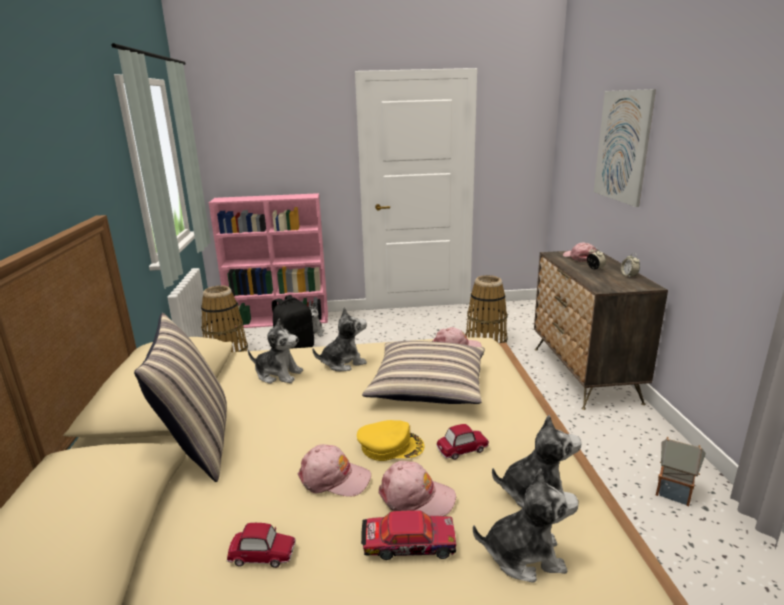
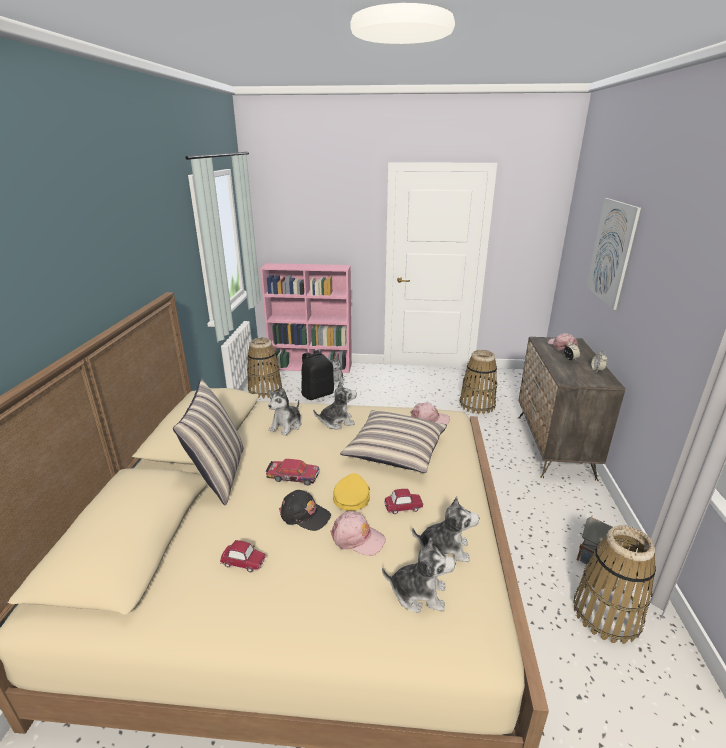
camera: 10 degrees right, 5 degrees up
(278, 374) = (286, 426): plush toy -> plush toy turned 90 degrees clockwise
(334, 478) = (304, 515): pink cap -> black cap
(390, 446) = (351, 496): yellow cap -> yellow cap turned 90 degrees counterclockwise
(408, 543) = (341, 571): toy car -> toy car (293, 476)
(714, 554) = (606, 614): none -> basket

